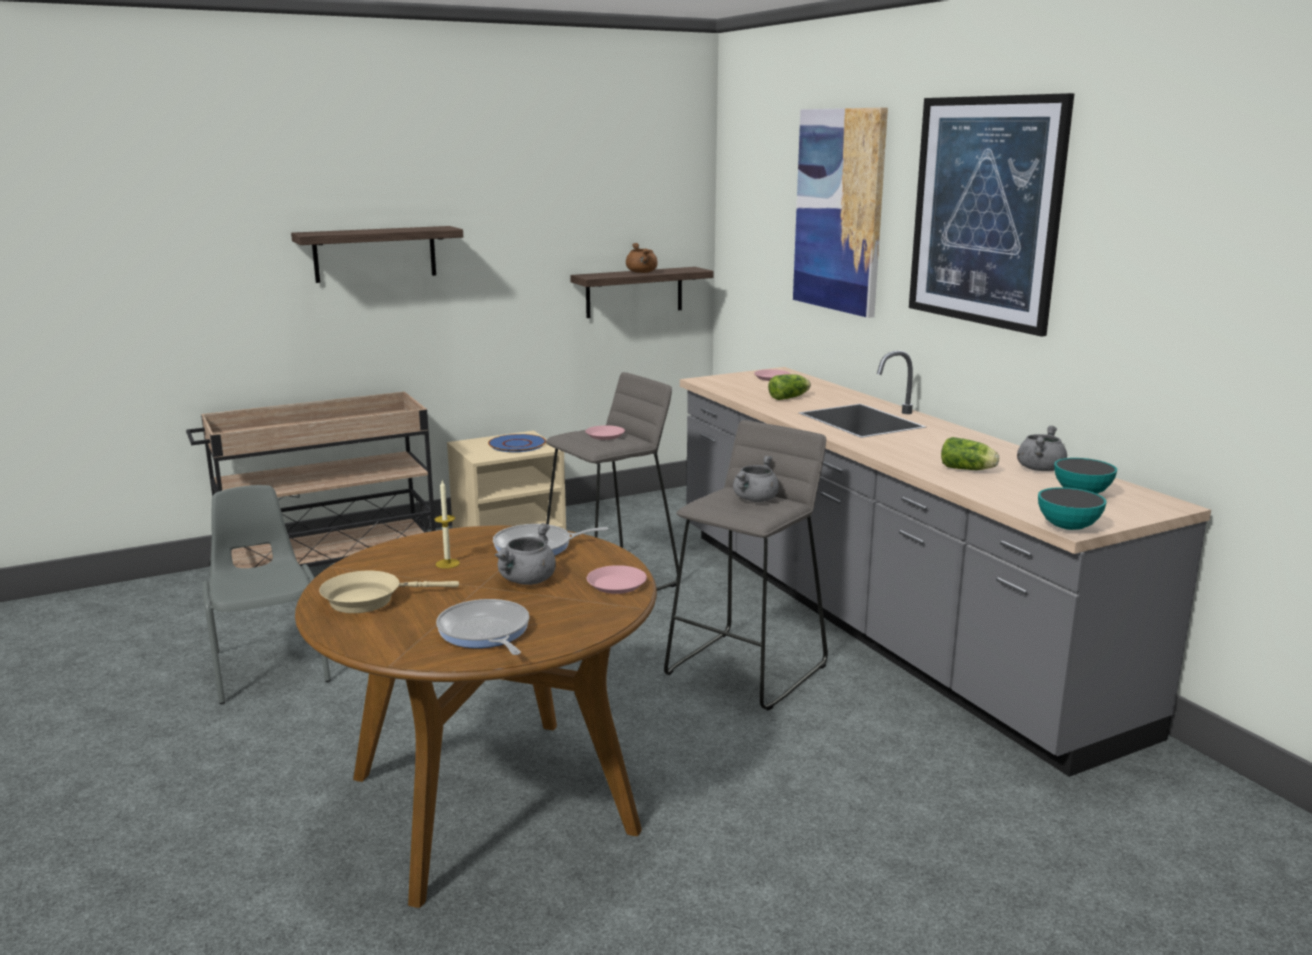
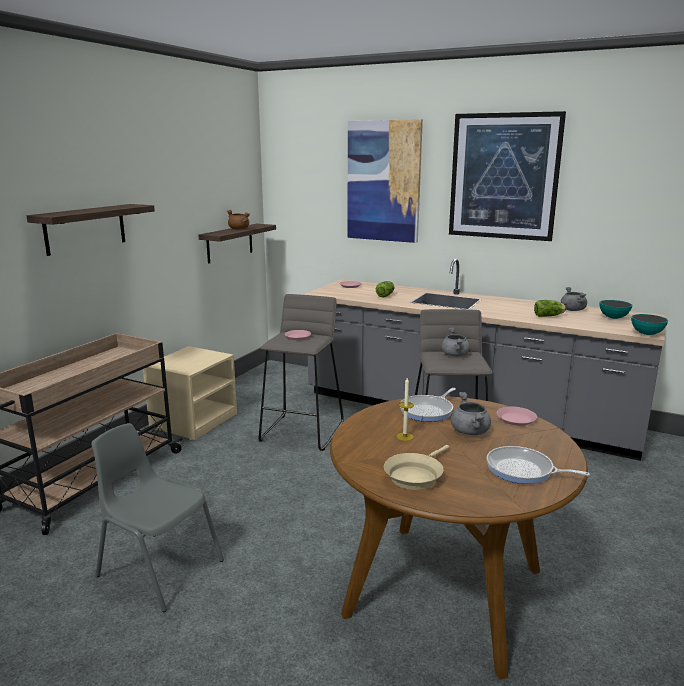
camera: 35 degrees left, 0 degrees up
(517, 444) = (196, 357): blue plate -> none

